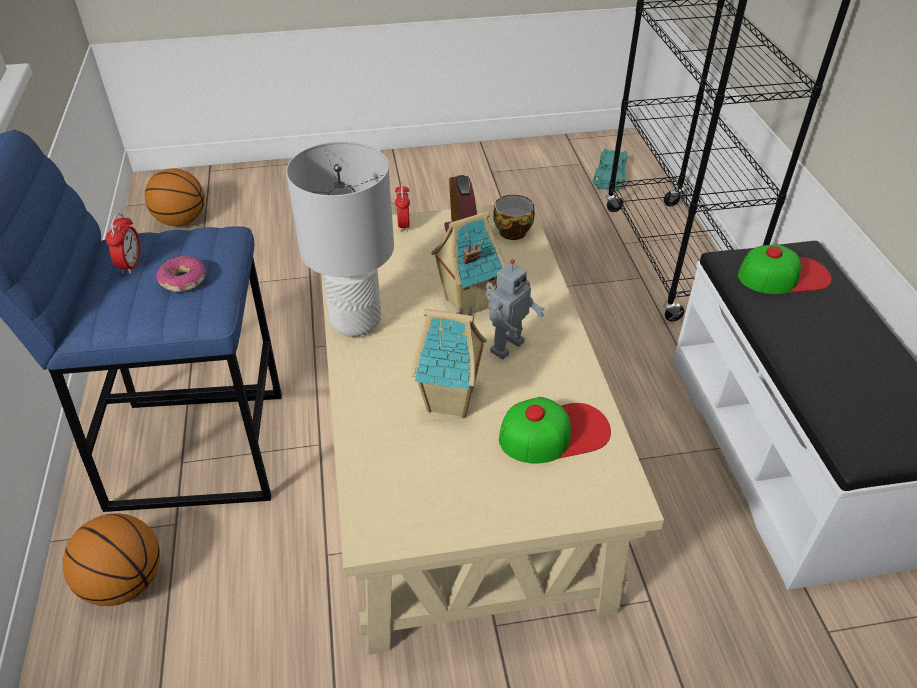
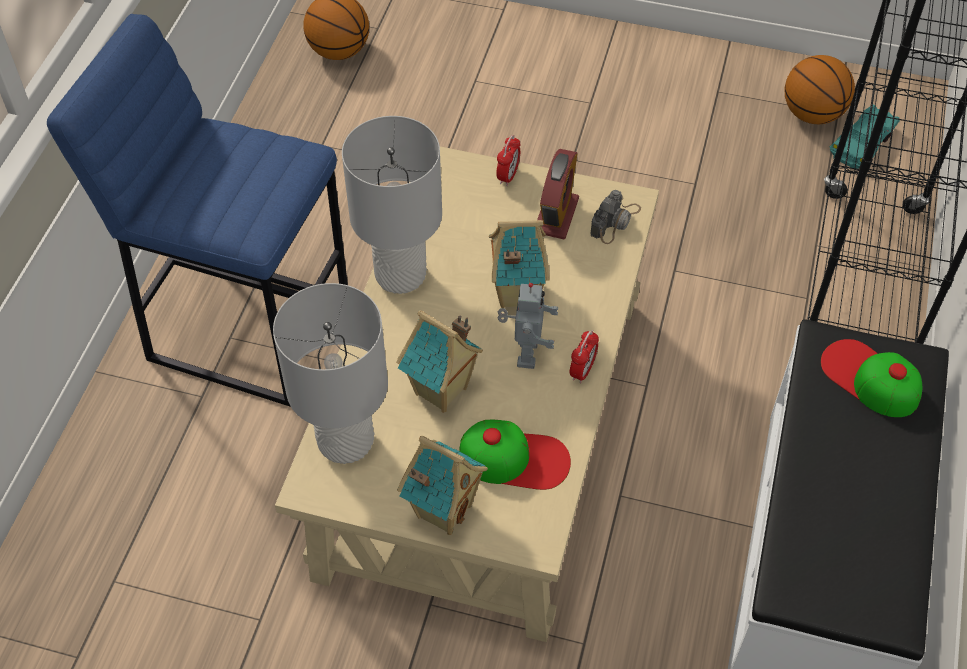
camera: 25 degrees right, 10 degrees up
(125, 582) = (141, 434): basketball -> basketball (812, 114)
(131, 264) = (211, 162): alarm clock -> alarm clock (582, 371)
(183, 281) = (246, 196): donut -> none
(386, 481) = (346, 445): none -> grey table lamp
(505, 346) = (525, 353): toy robot -> toy robot turned 60 degrees counterclockwise
(513, 230) = (615, 221): cup -> camera
(518, 503) = (443, 509): none -> toy house
(783, 275) = (870, 378): cap -> cap turned 150 degrees counterclockwise

